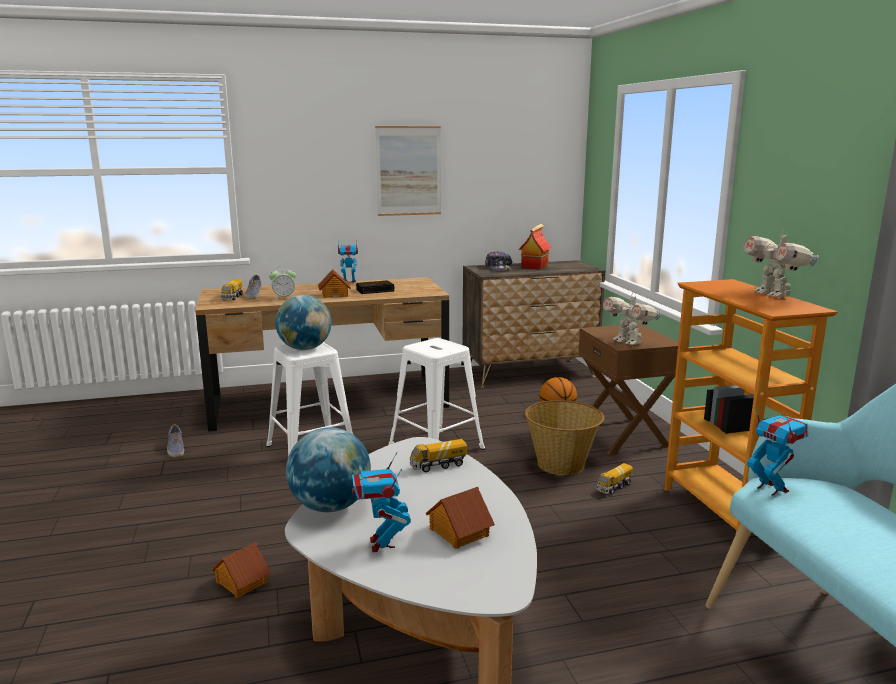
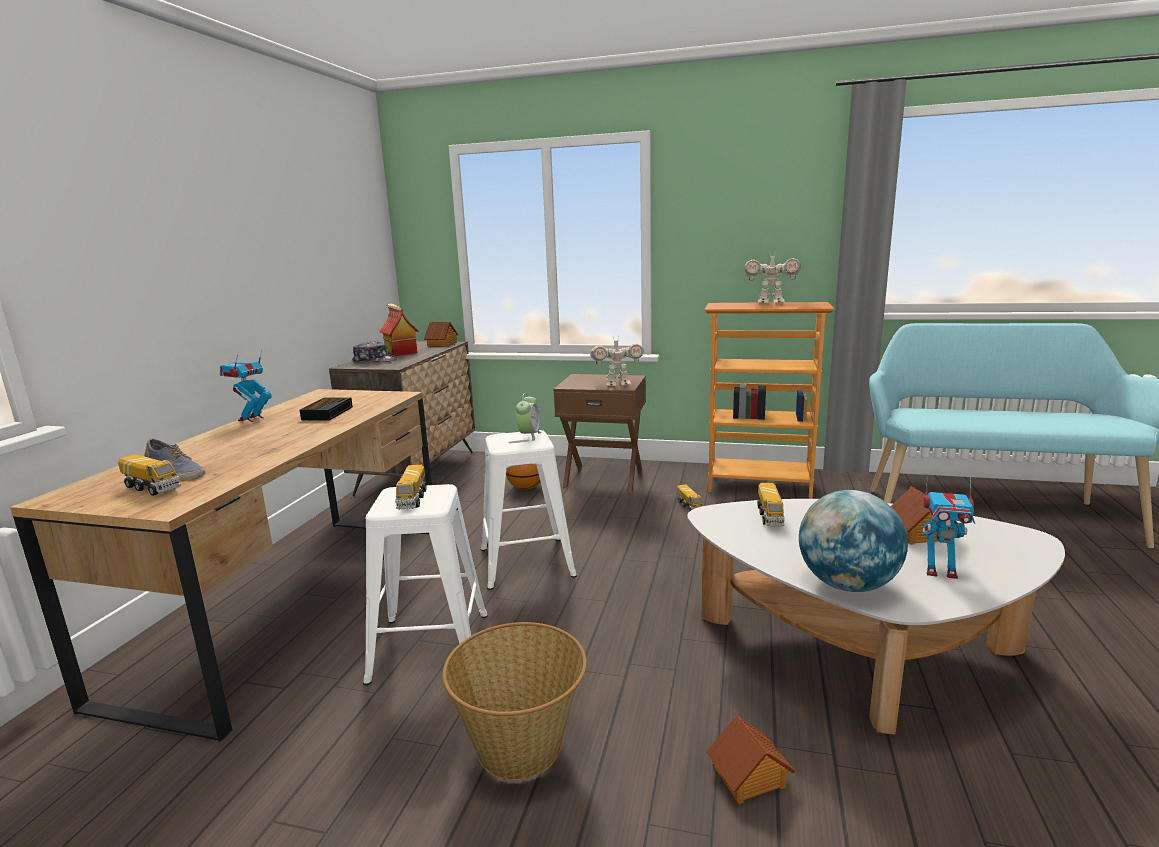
camera: 60 degrees left, 0 degrees up
(175, 449) = (238, 796): shoe -> none
(284, 298) = (248, 457): alarm clock -> alarm clock (529, 436)
(305, 349) = (412, 500): globe -> toy truck
(334, 294) = (298, 431): toy house -> toy house (441, 344)
(408, 171) = (251, 247): picture -> none
(561, 464) = (630, 515): basket -> basket (521, 746)
(771, 489) = (915, 418): toy robot -> none

